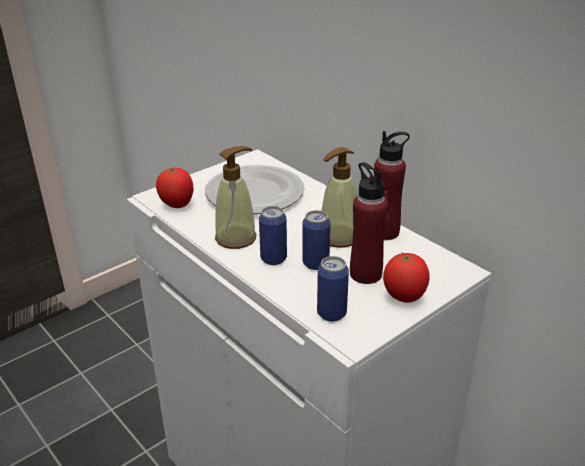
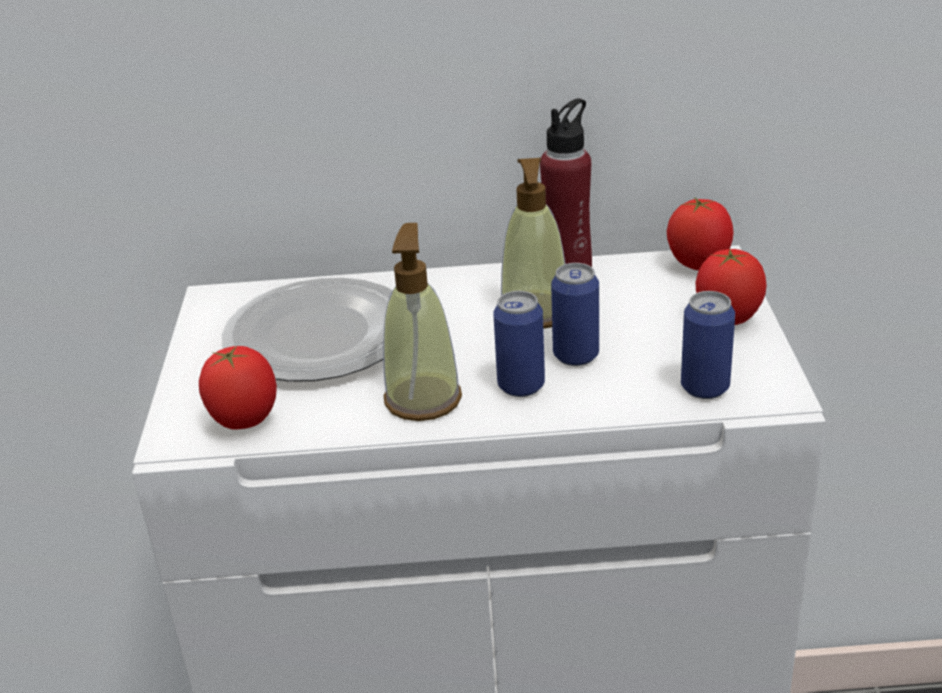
camera: 50 degrees left, 0 degrees up
(365, 274) = (646, 327): red bottle -> none
(448, 267) = (698, 266): none -> tomato

